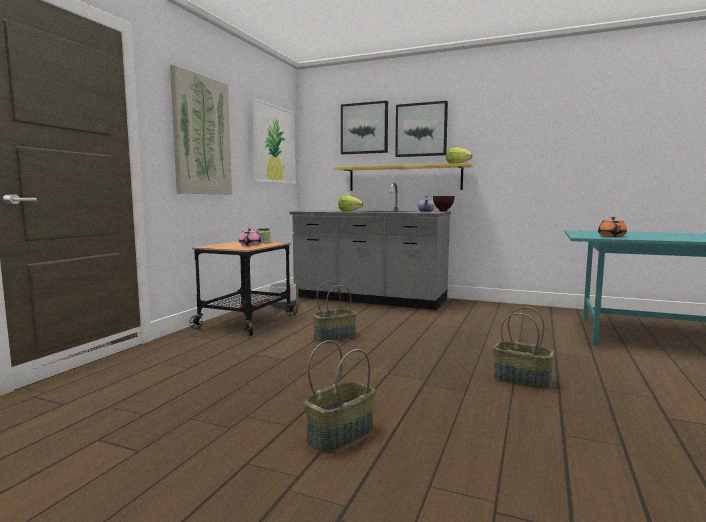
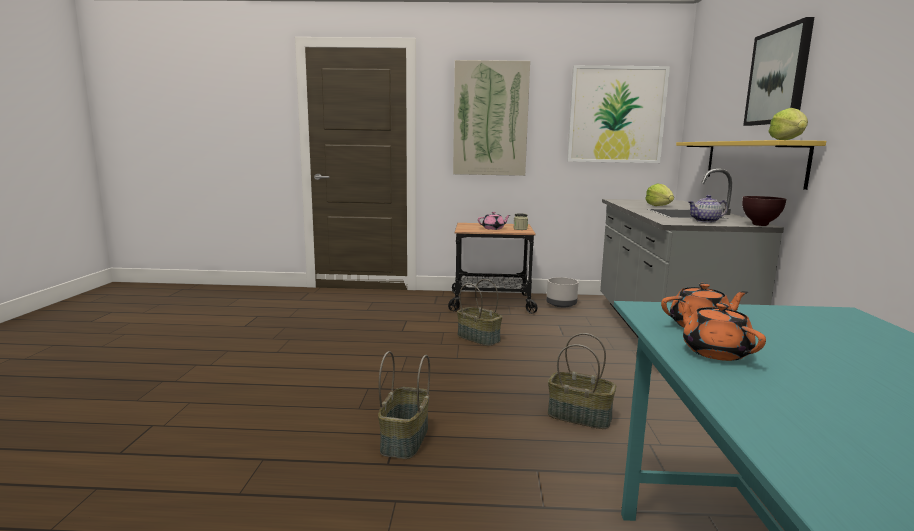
camera: 70 degrees right, 5 degrees up
(340, 434) = (263, 368): basket -> basket (580, 416)
(364, 128) = (730, 81): picture -> none
(648, 237) = (715, 351): none -> orange teapot

